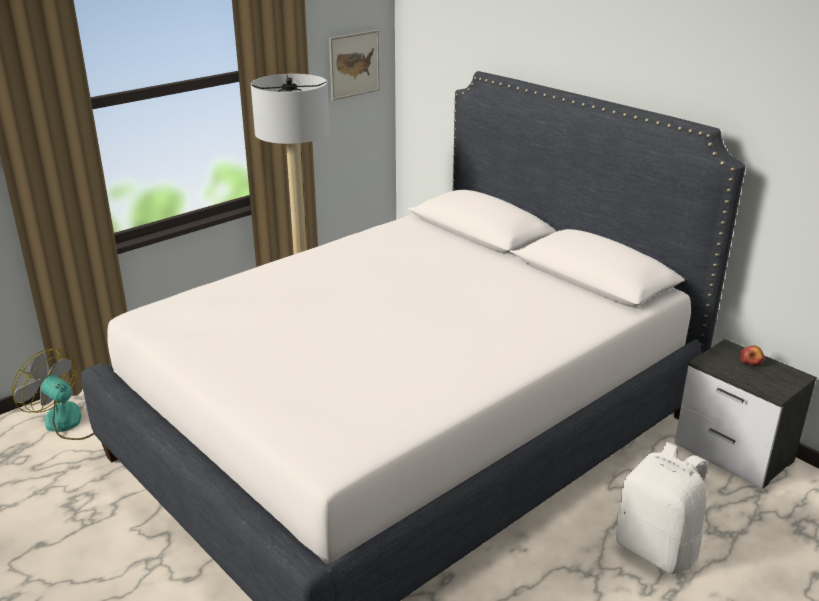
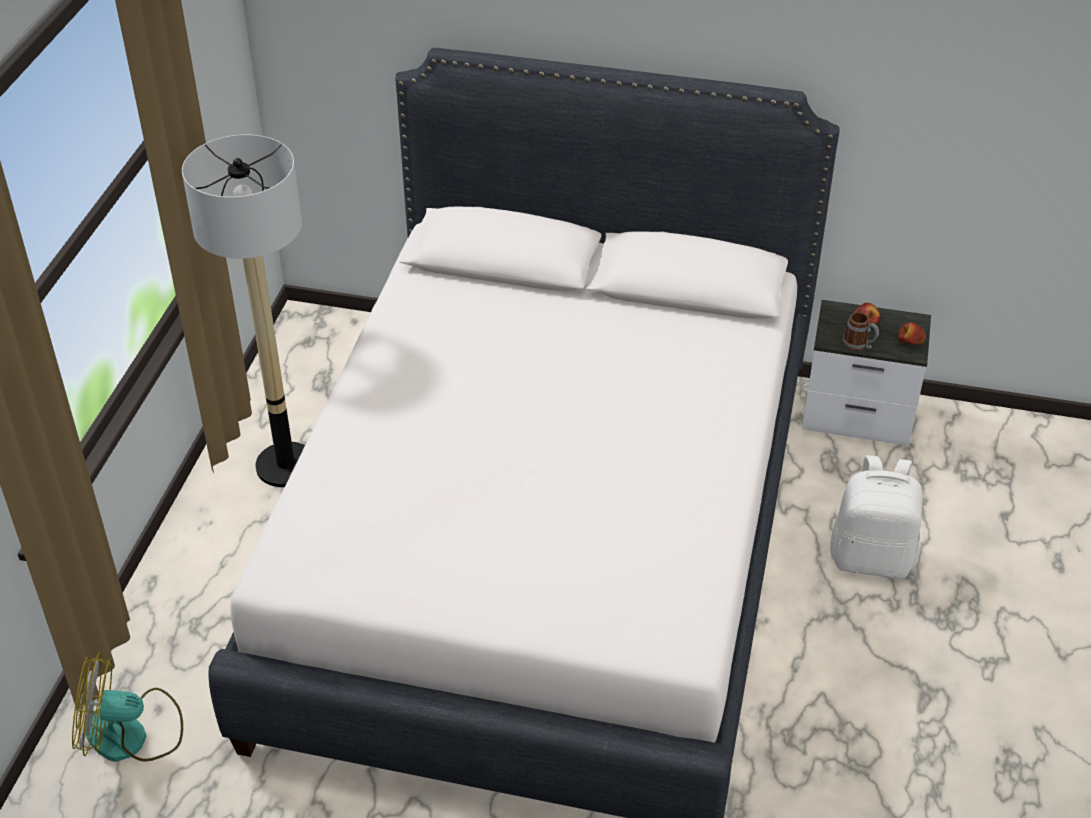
camera: 35 degrees left, 15 degrees up
(354, 64) = (219, 68): picture -> none
(729, 373) = (859, 345): none -> mug
(780, 385) = (910, 340): none -> apple

